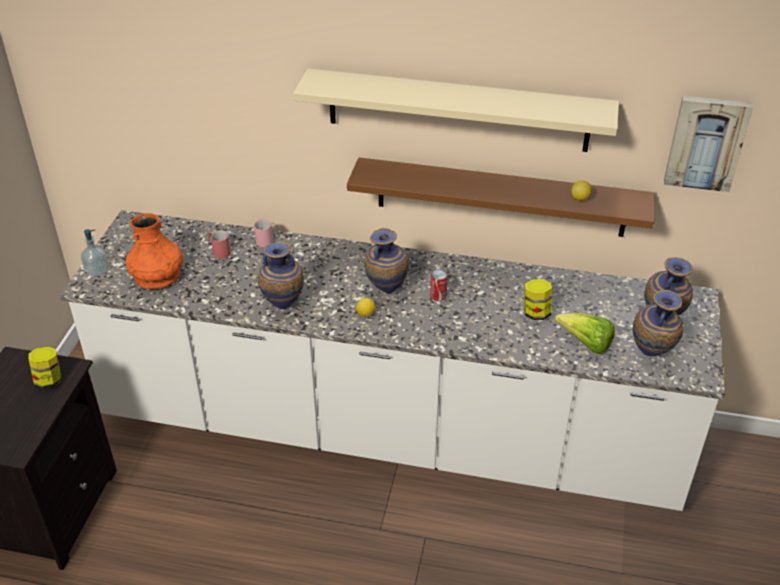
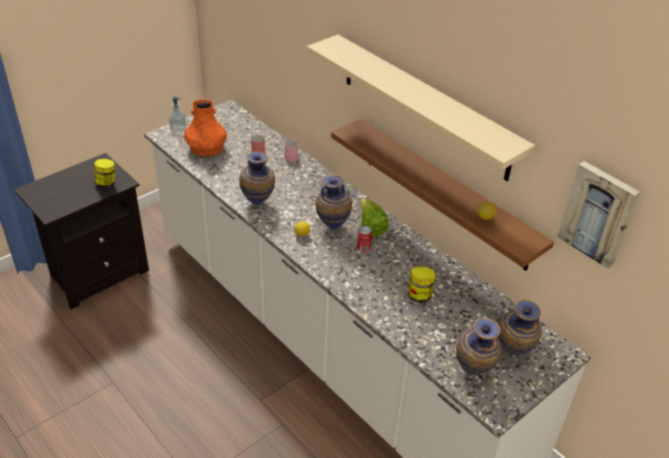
camera: 35 degrees right, 0 degrees up
(585, 344) = (431, 336): lettuce -> lettuce (371, 227)

